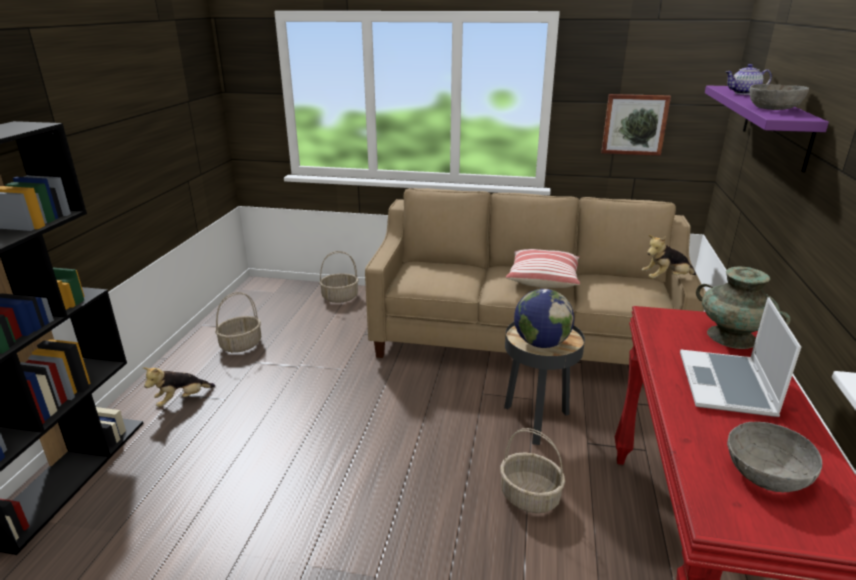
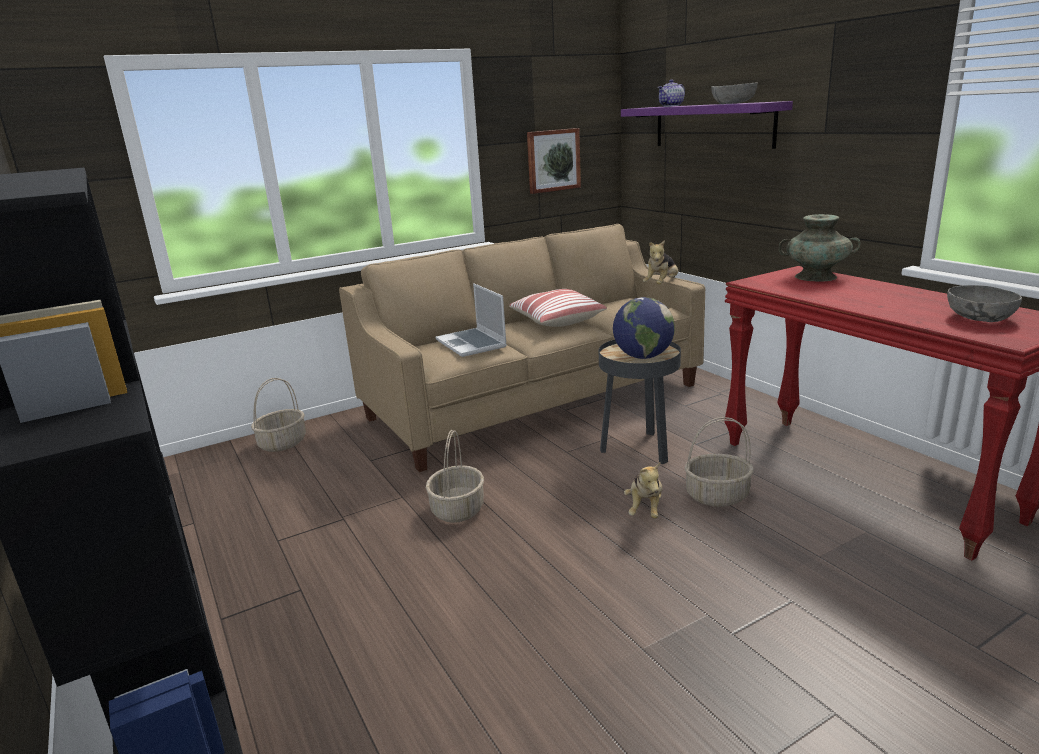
camera: 40 degrees left, 5 degrees down
(181, 399) = (237, 621): plush toy -> plush toy (645, 509)
(241, 344) = (225, 535): basket -> basket (457, 509)
(727, 385) = (871, 295): laptop -> laptop (472, 344)

